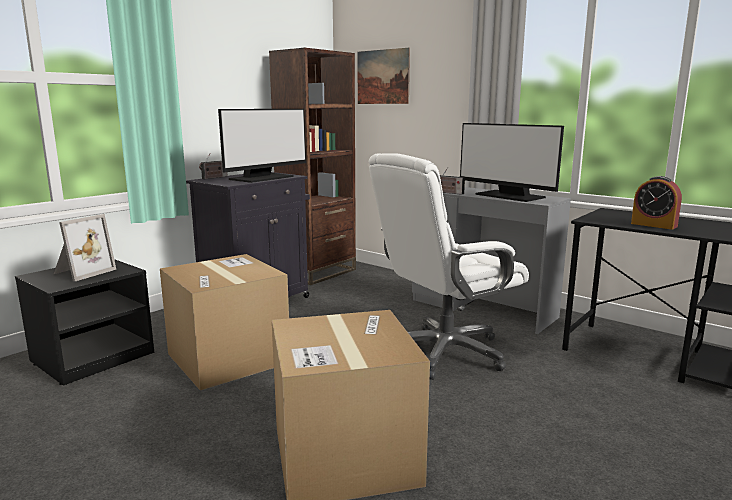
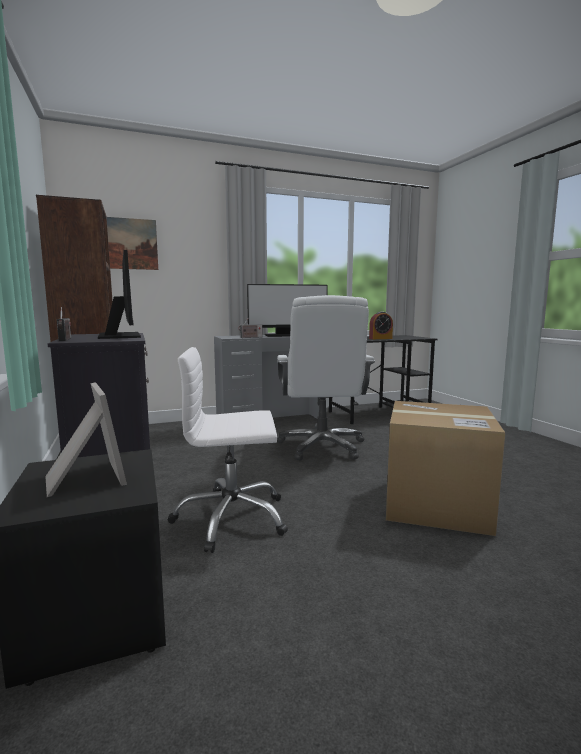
camera: 60 degrees left, 5 degrees down
(228, 358) = (231, 518): cardboard box -> white office chair

